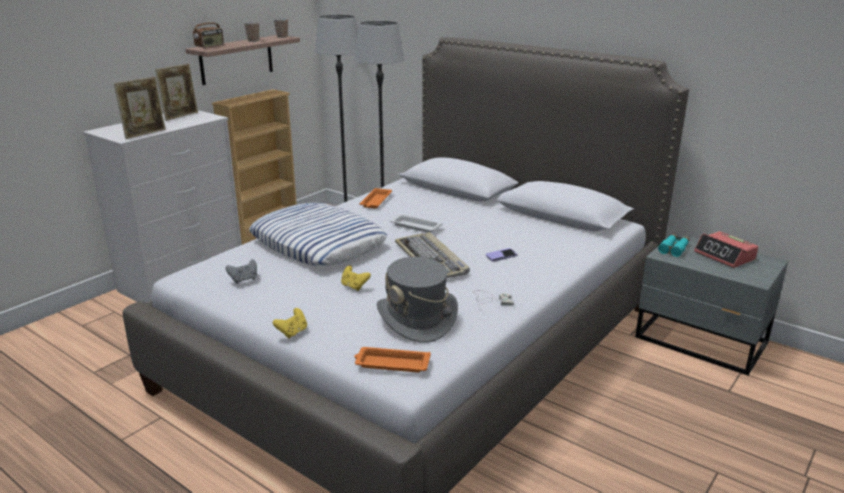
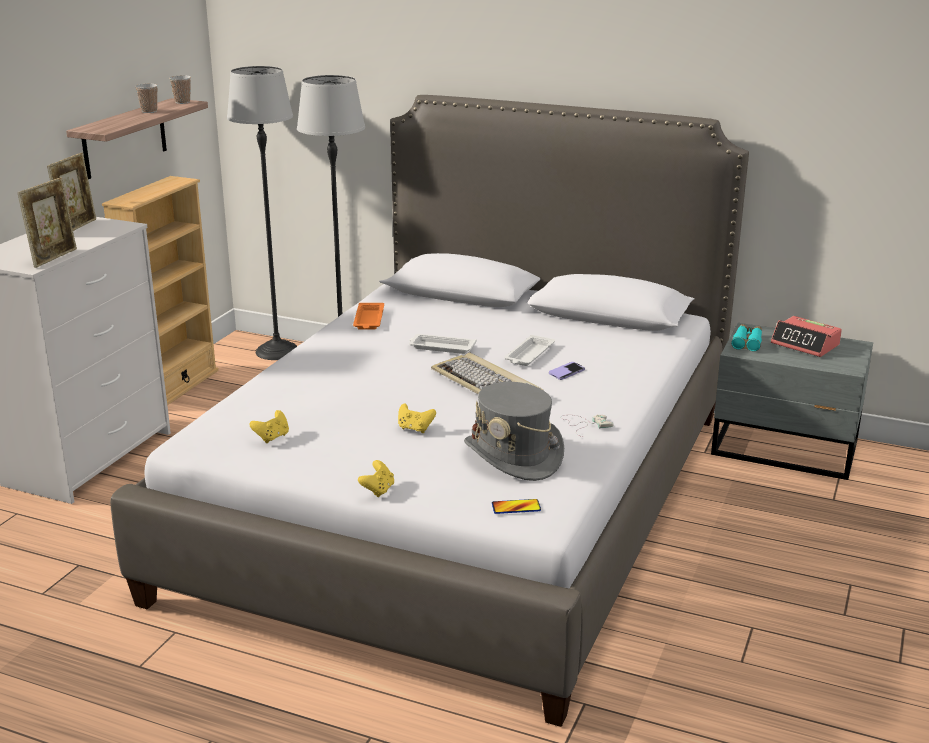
camera: 15 degrees left, 0 degrees up
(210, 46) = (98, 125): radio -> none
(244, 280) = (272, 437): grey game controller -> yellow game controller
(318, 243) = (333, 382): pillow -> none
(391, 364) = (516, 507): orange tray -> phone
(479, 239) = (529, 355): none -> white tray

